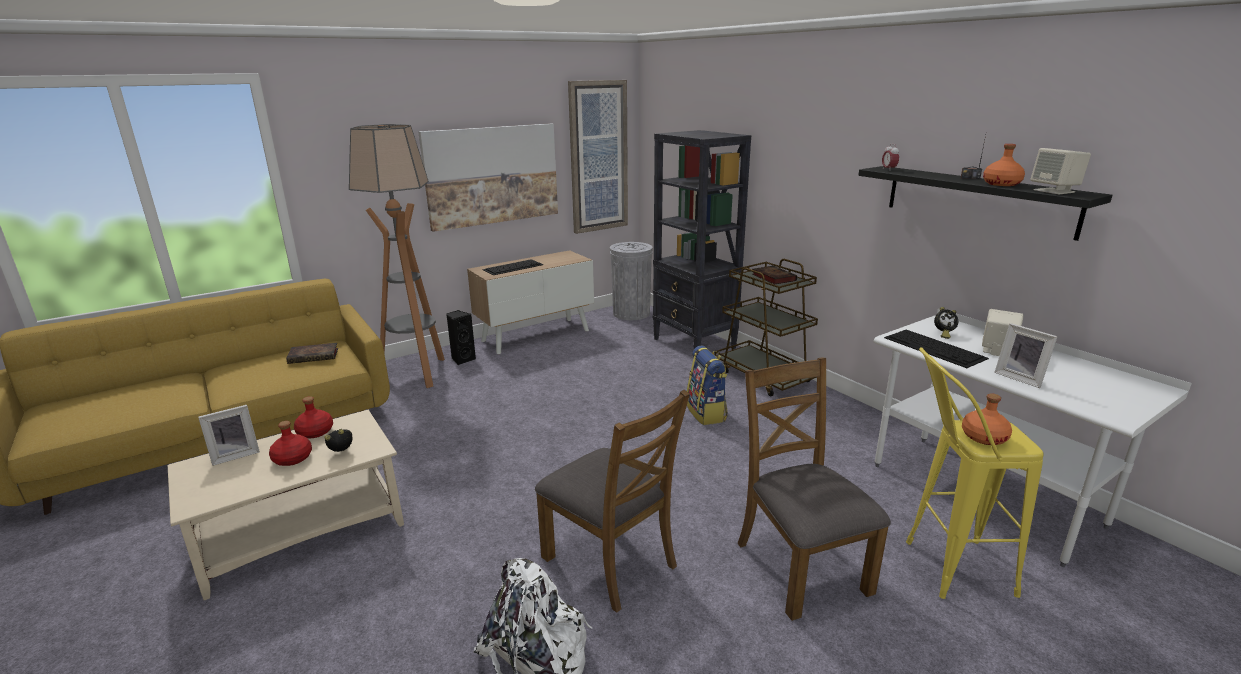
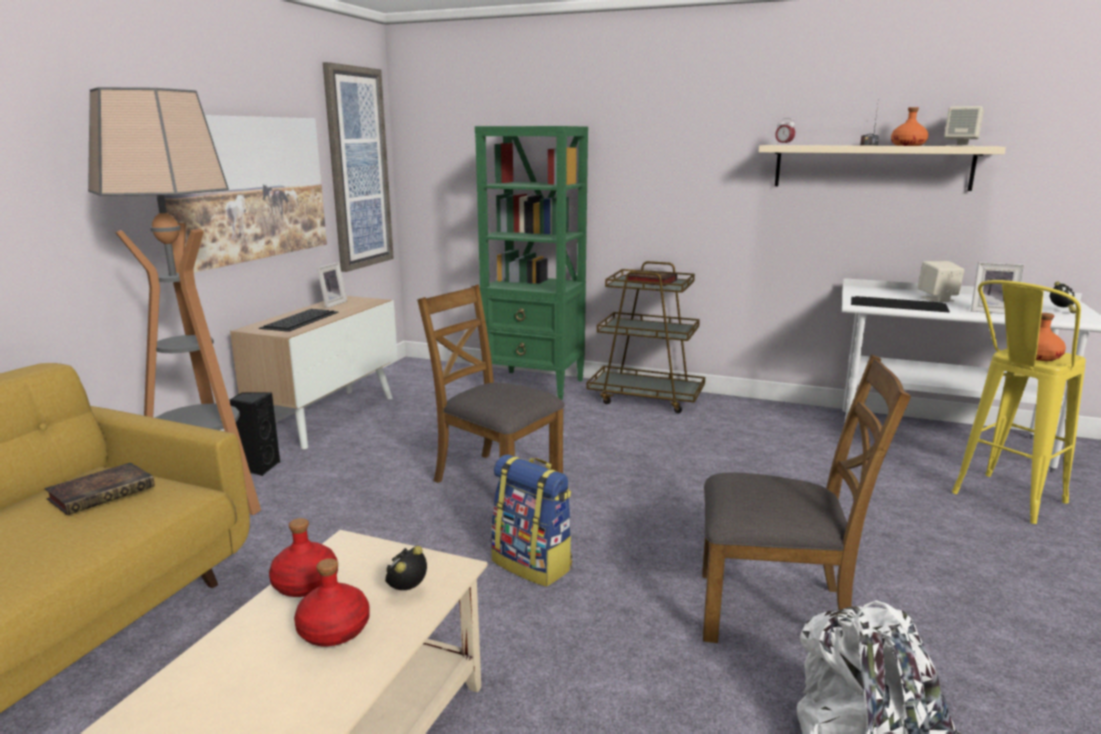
camera: 35 degrees left, 5 degrees down
(235, 455) = (207, 668): picture frame -> picture frame (331, 304)
(631, 313) = (419, 371): grey trash can -> none
(694, 344) = (535, 385): black bookcase -> green bookcase
(707, 413) = (646, 443): backpack -> backpack (533, 564)
(800, 566) = (920, 543): brown chair -> brown chair (495, 479)
(942, 334) = (880, 295): alarm clock -> alarm clock (1060, 311)
(977, 200) = (871, 167): black shelf -> beige shelf

